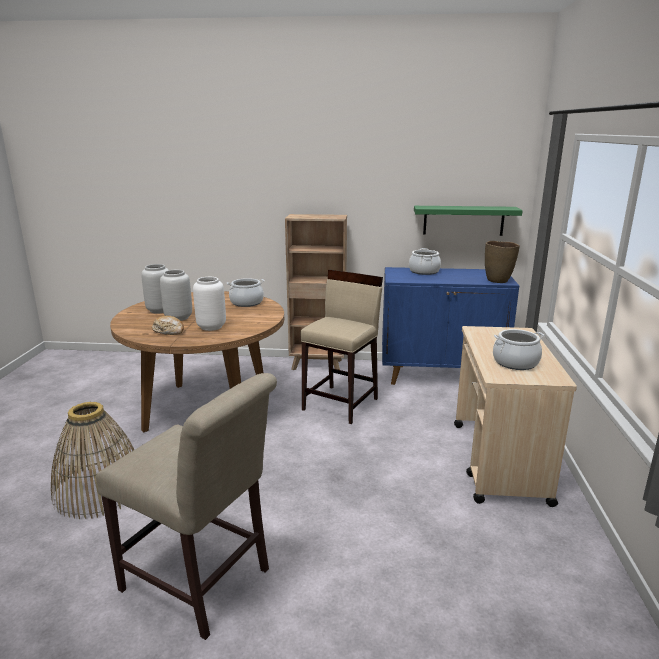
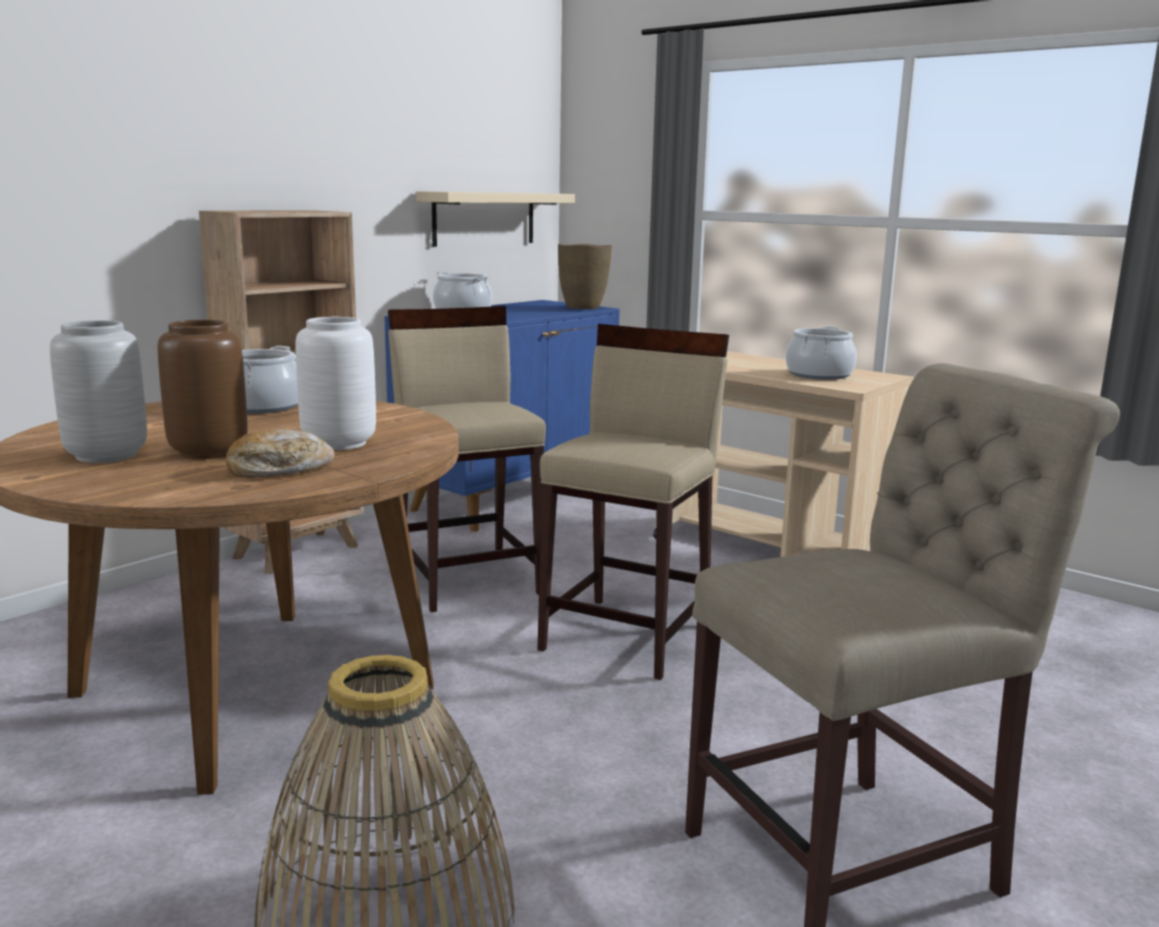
camera: 55 degrees left, 5 degrees down
(178, 318) = (209, 452): grey vase -> brown vase
(336, 459) = (628, 636): none -> beige stool
(463, 220) = (484, 218): green shelf -> beige shelf

